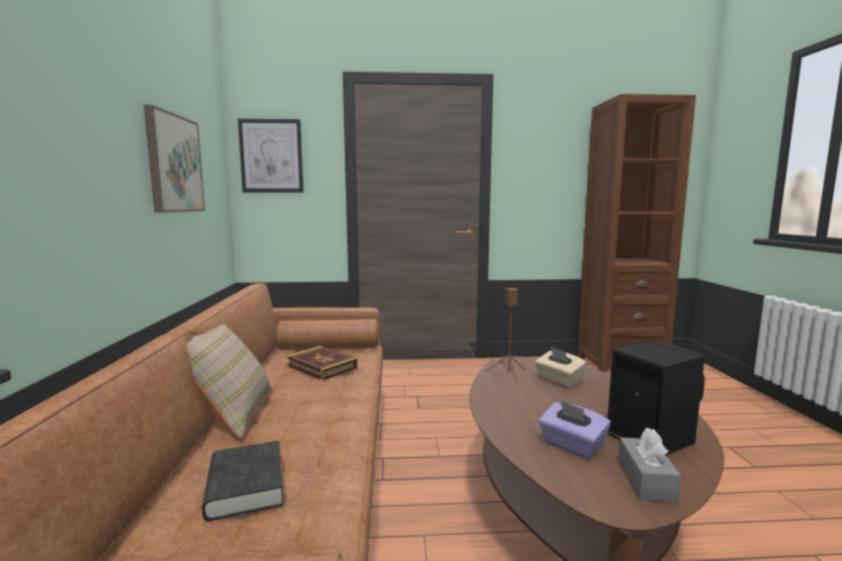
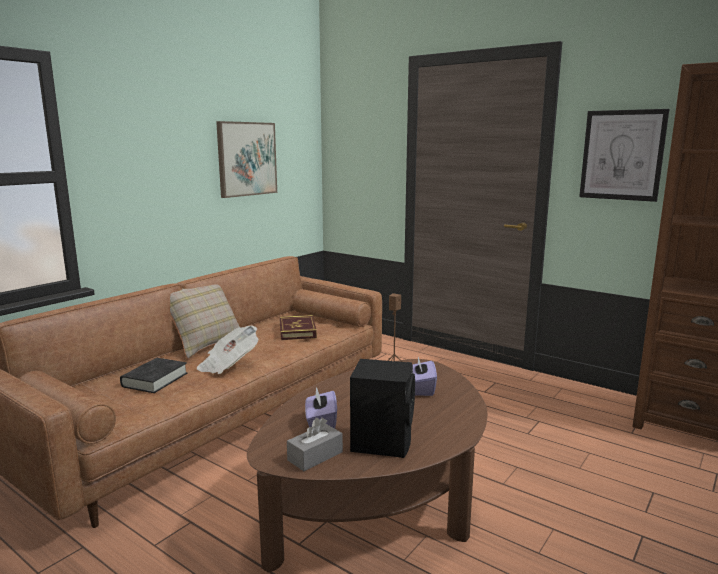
camera: 40 degrees right, 5 degrees up
(271, 156) = (350, 140): picture -> picture (622, 155)
(317, 427) = (228, 365): none -> newspaper
(559, 380) = (421, 389): beige tissue box -> purple tissue box

